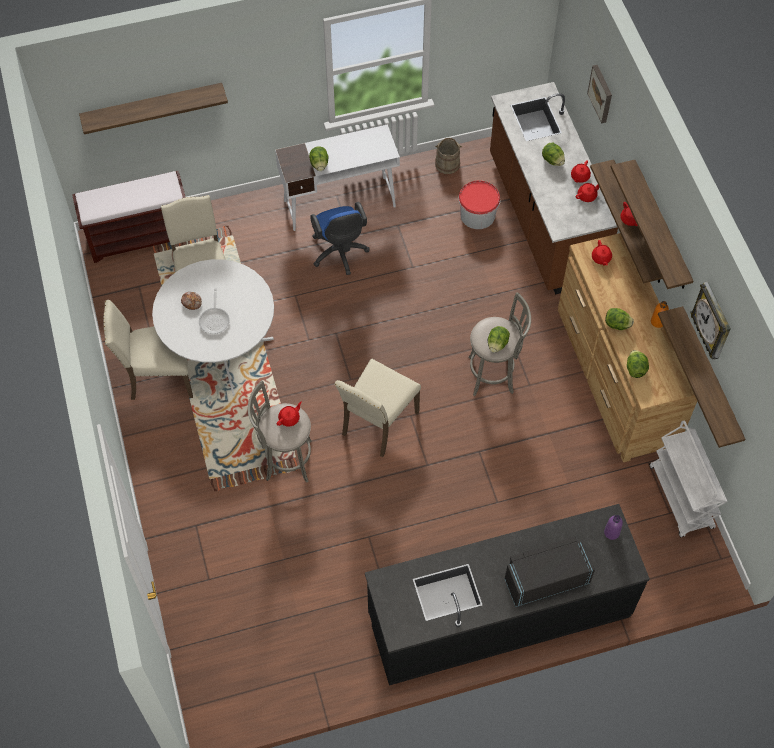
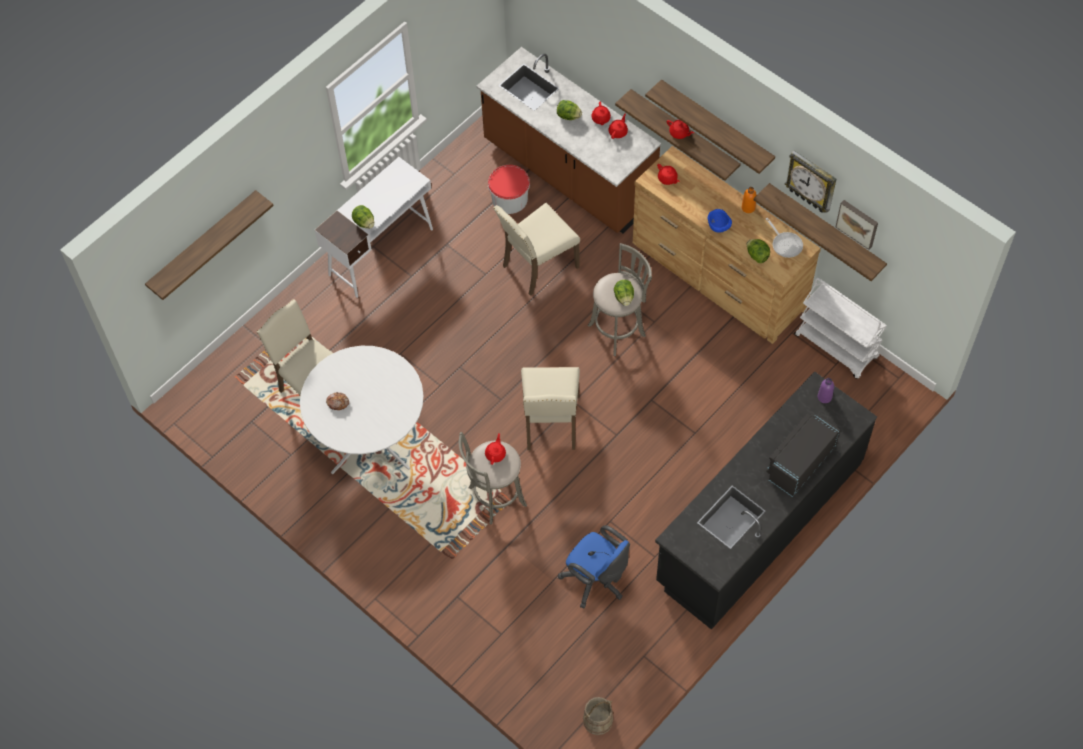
camera: 30 degrees left, 0 degrees up
(140, 236) = (219, 376): brown bench -> none
(159, 376) = (330, 490): beige chair -> beige chair (538, 266)
(215, 319) = (370, 406): frying pan -> frying pan (785, 244)
(340, 254) = (413, 296): blue office chair -> blue office chair (596, 581)
(447, 164) = (451, 167): beige bucket -> beige bucket (598, 720)
(601, 93) = (594, 36): picture -> picture (858, 223)
(617, 325) = (718, 227): lettuce -> blue bowl

